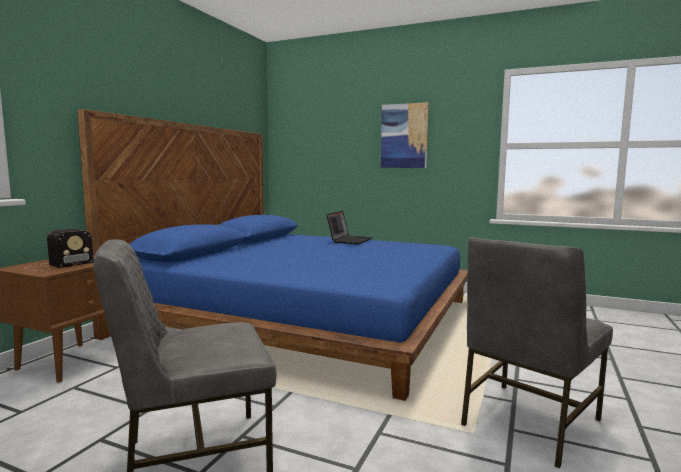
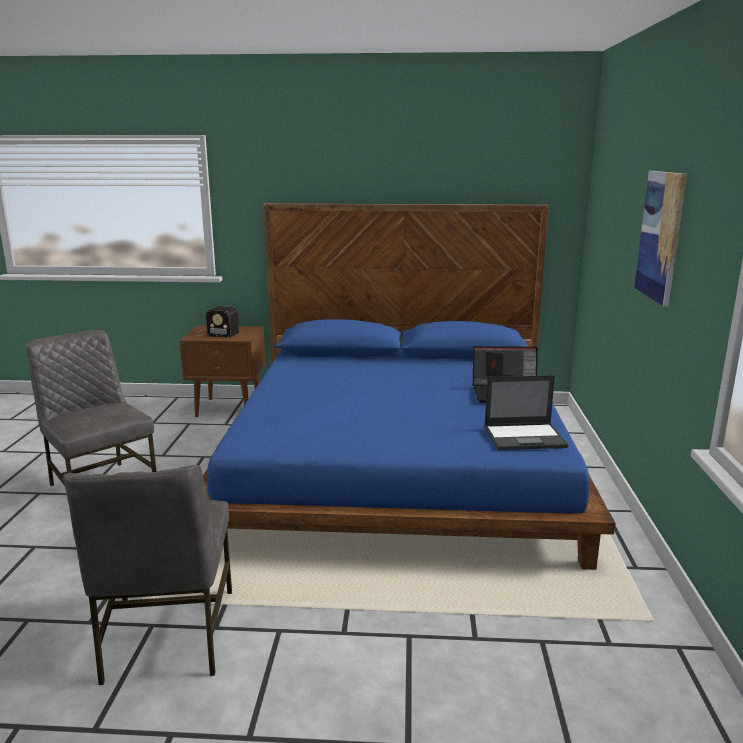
camera: 70 degrees right, 10 degrees up
(419, 245) = (525, 437): none -> laptop
(527, 422) = (167, 636): grey chair -> grey chair turned 120 degrees counterclockwise

